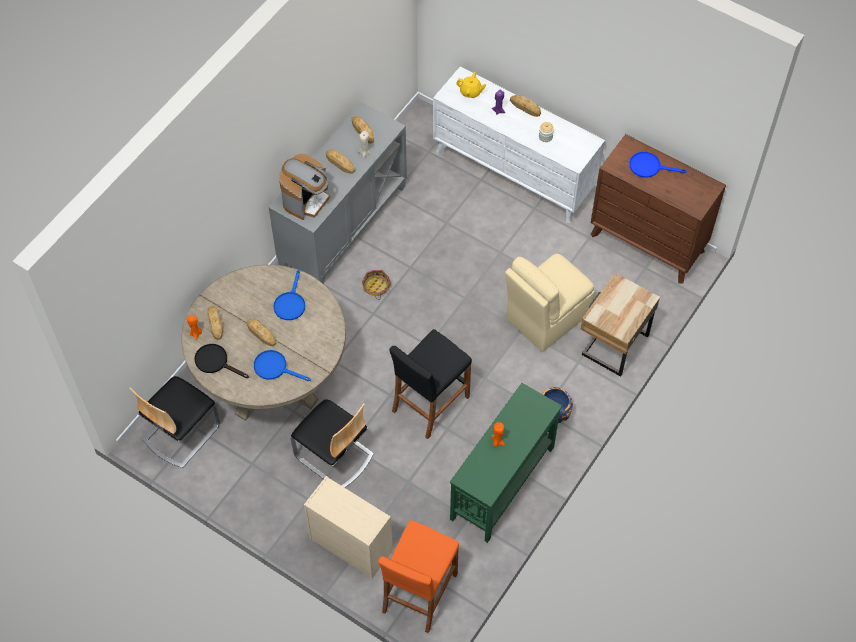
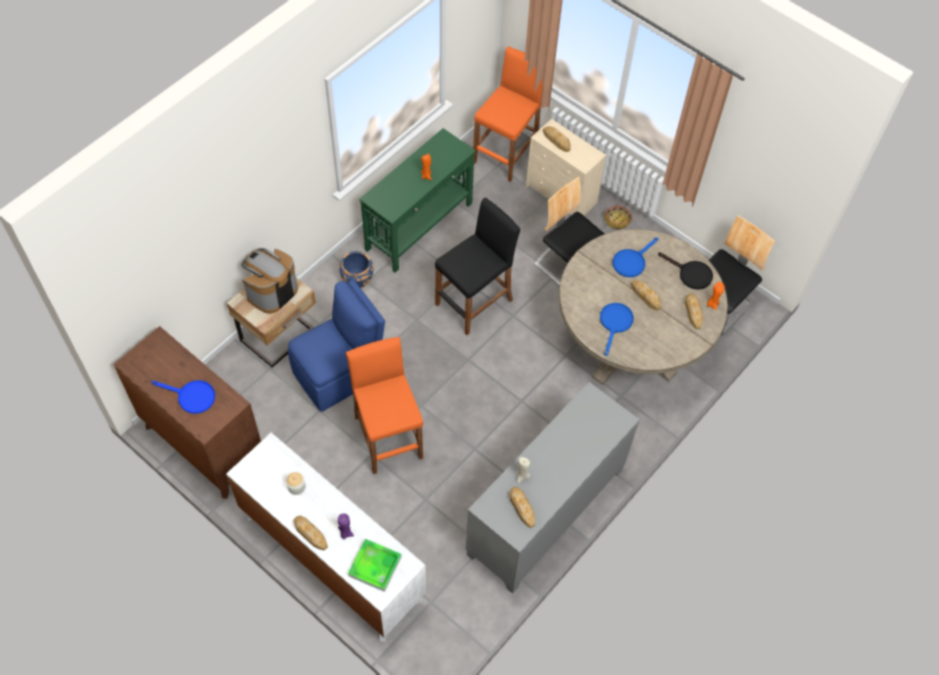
camera: 175 degrees left, 0 degrees up
(275, 367) = (631, 261): blue frying pan -> blue frying pan turned 105 degrees clockwise
(307, 200) = (594, 422): coffee machine -> coffee machine (271, 292)
(340, 163) = (553, 466): bread -> bread (556, 140)
(376, 287) = (515, 430): basket -> basket (617, 220)
(470, 92) = (375, 566): yellow teapot -> tray
(489, 268) = (388, 437): none -> orange stool
(546, 317) = (339, 373): beige chair -> blue chair

